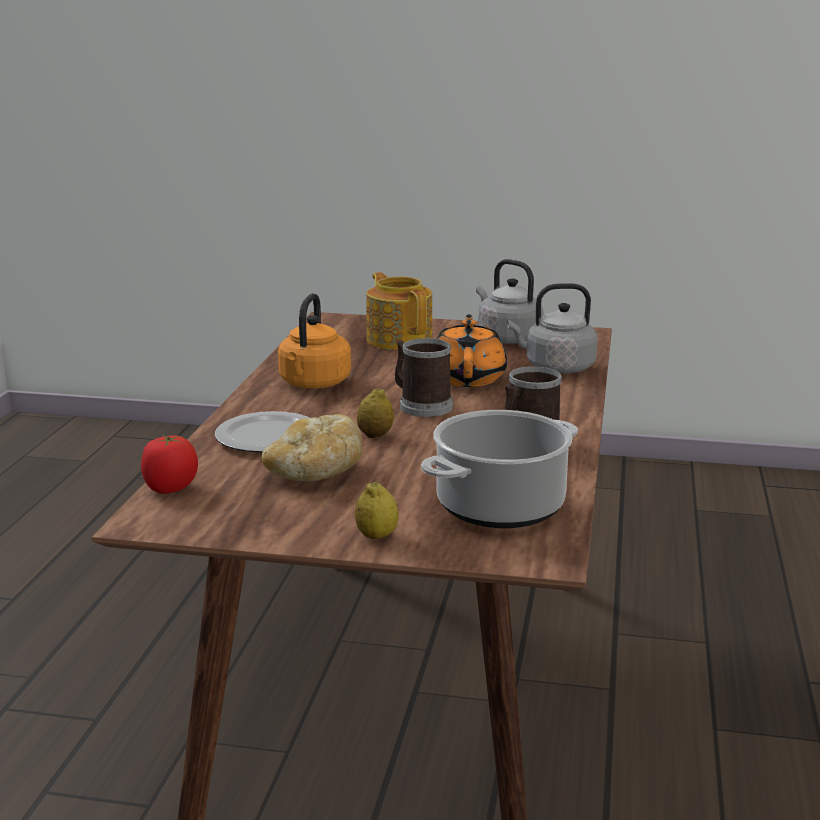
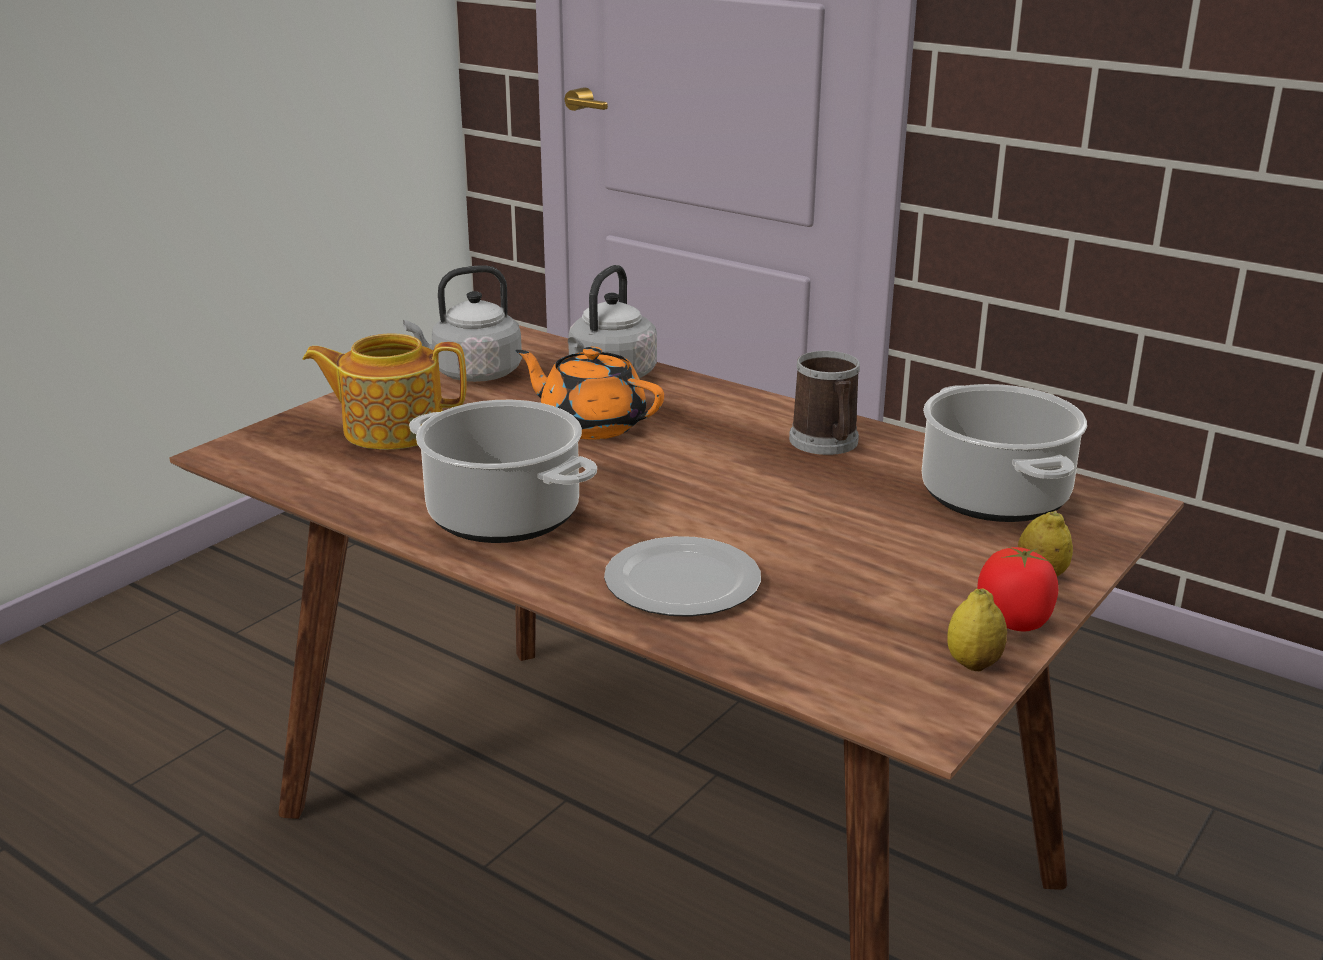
camera: 65 degrees left, 5 degrees up
(170, 488) = (819, 684): tomato -> tomato (1014, 622)
(313, 384) = (506, 516): orange kettle -> cooking pot
(315, 474) = (837, 576): bread -> none
(375, 435) = (736, 515): lemon -> lemon (973, 663)
(421, 405) = (659, 469): mug -> none

